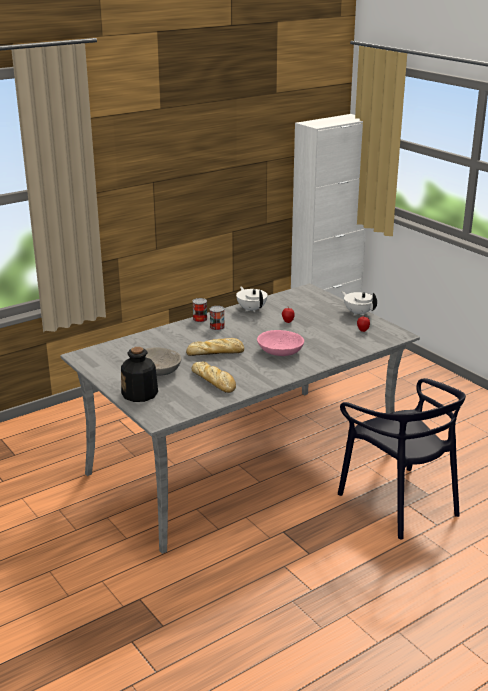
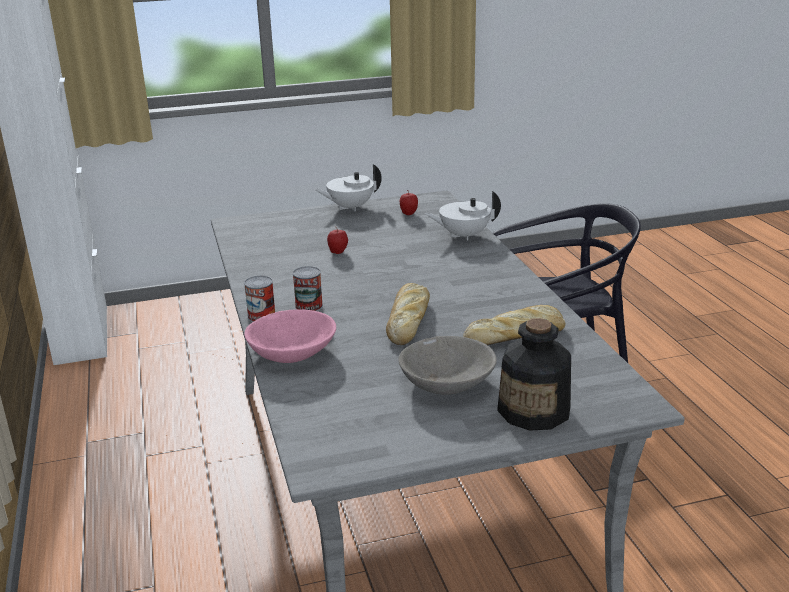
camera: 70 degrees left, 0 degrees up
(251, 309) = (265, 270): white teapot -> white teapot (463, 235)
(280, 351) = (438, 273): pink bowl -> pink bowl (292, 352)

